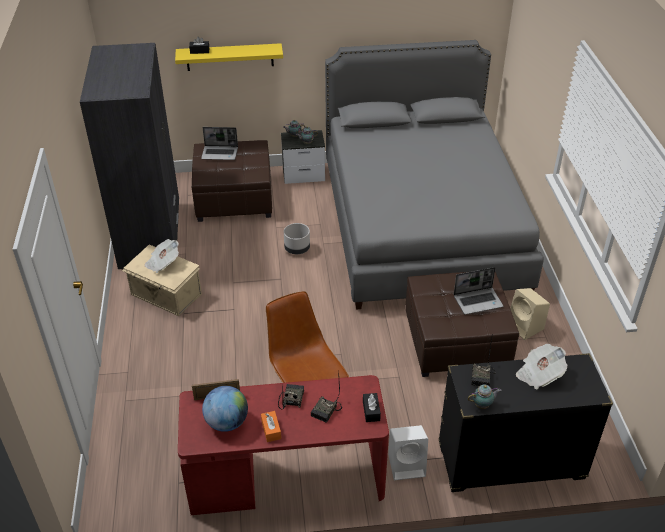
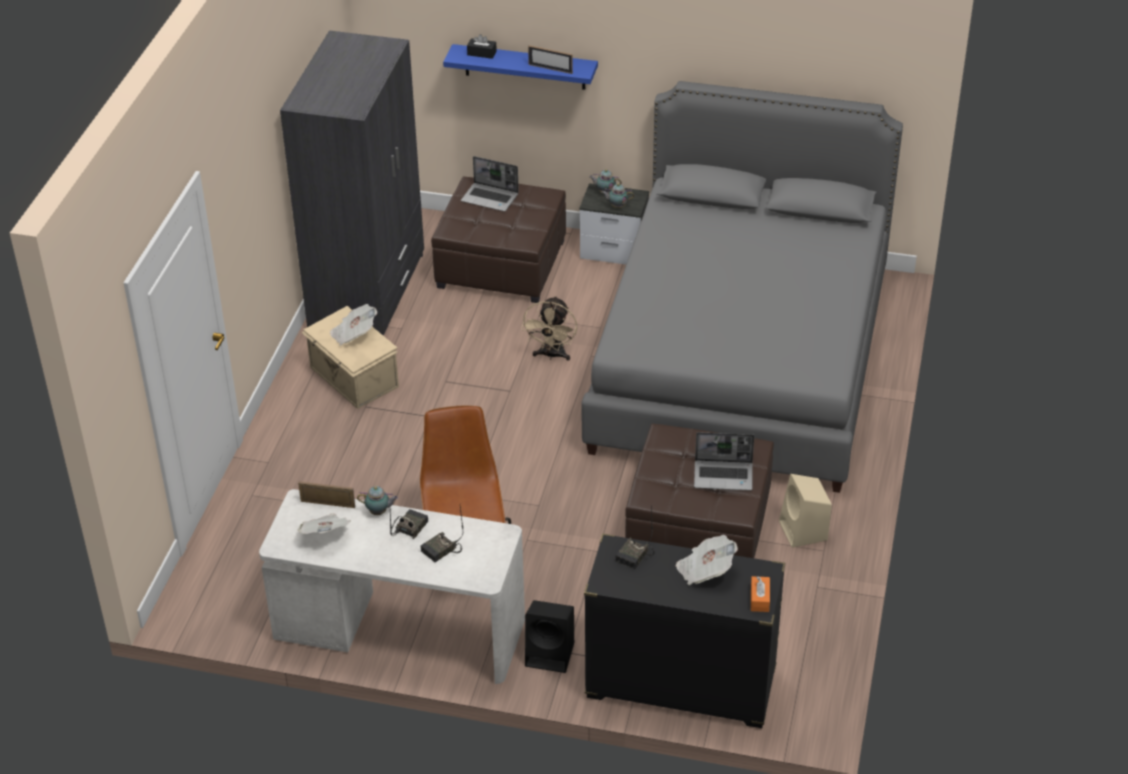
camera: 20 degrees right, 0 degrees up
(227, 422) = (325, 534): globe -> newspaper
(229, 57) = (525, 67): yellow shelf -> blue shelf
(252, 52) = (550, 68): none -> picture frame
(271, 430) = (370, 554): orange tissue box -> orange tissue box (759, 599)
(286, 478) = (399, 630): red desk -> white desk
(297, 249) = (551, 355): grey planter -> beige fan
(371, 411) = (492, 563): black tissue box -> none
(407, 465) = (551, 654): white speaker -> black speaker
(483, 405) = (615, 586): teapot -> teapot (379, 512)

